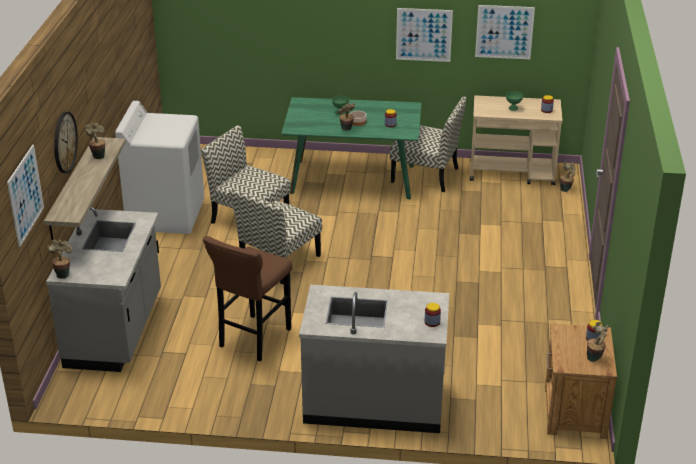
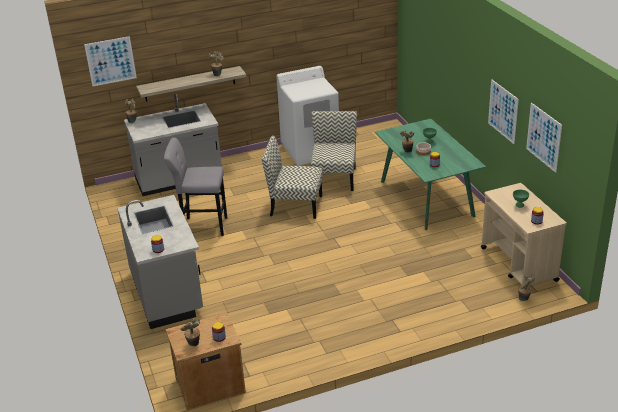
camera: 65 degrees right, 0 degrees up
(64, 142) = (184, 52): wall clock -> none
(253, 340) = (202, 226): brown stool -> grey stool
(426, 175) = (468, 226): chair -> none

